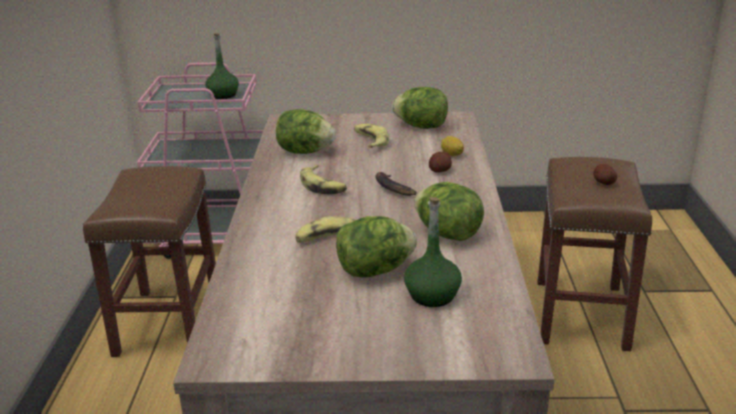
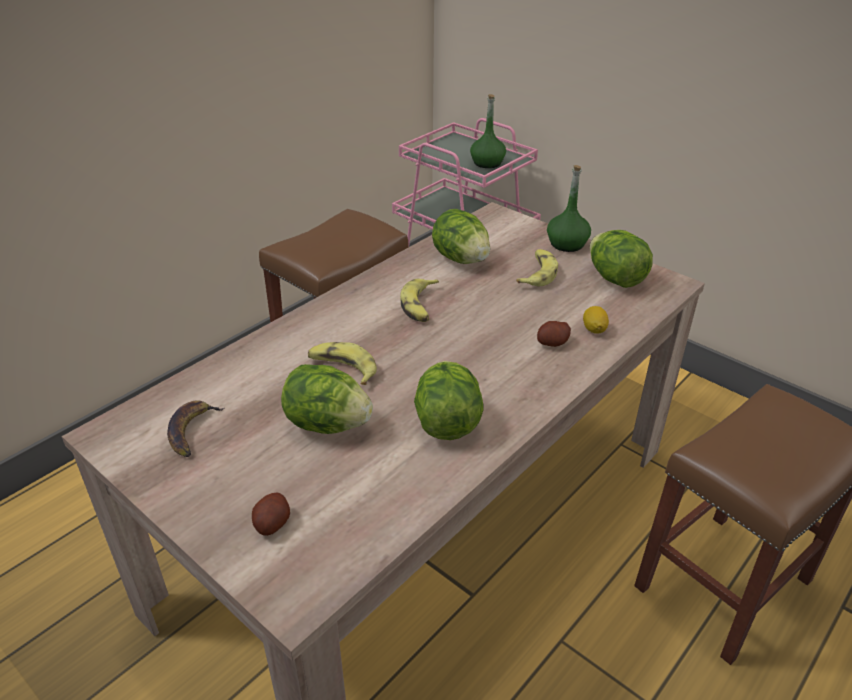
camera: 40 degrees right, 10 degrees up
(393, 188) = (477, 341): banana -> banana (192, 431)
(432, 295) = (332, 482): green bottle -> green bottle (567, 244)
(603, 182) = (783, 451): potato -> potato (272, 523)

